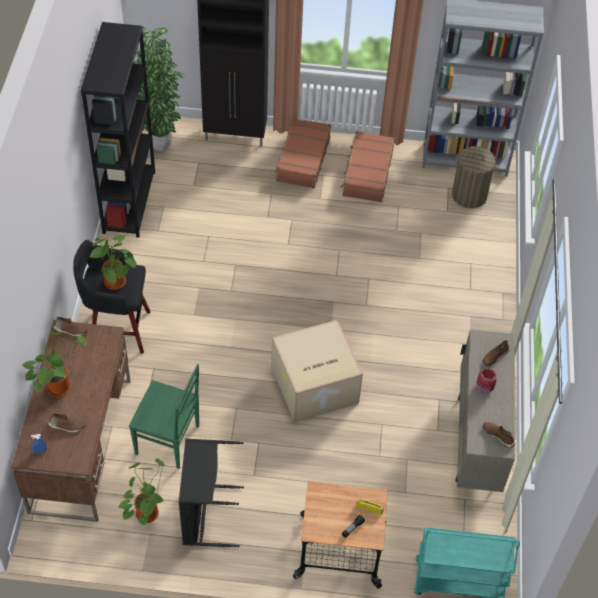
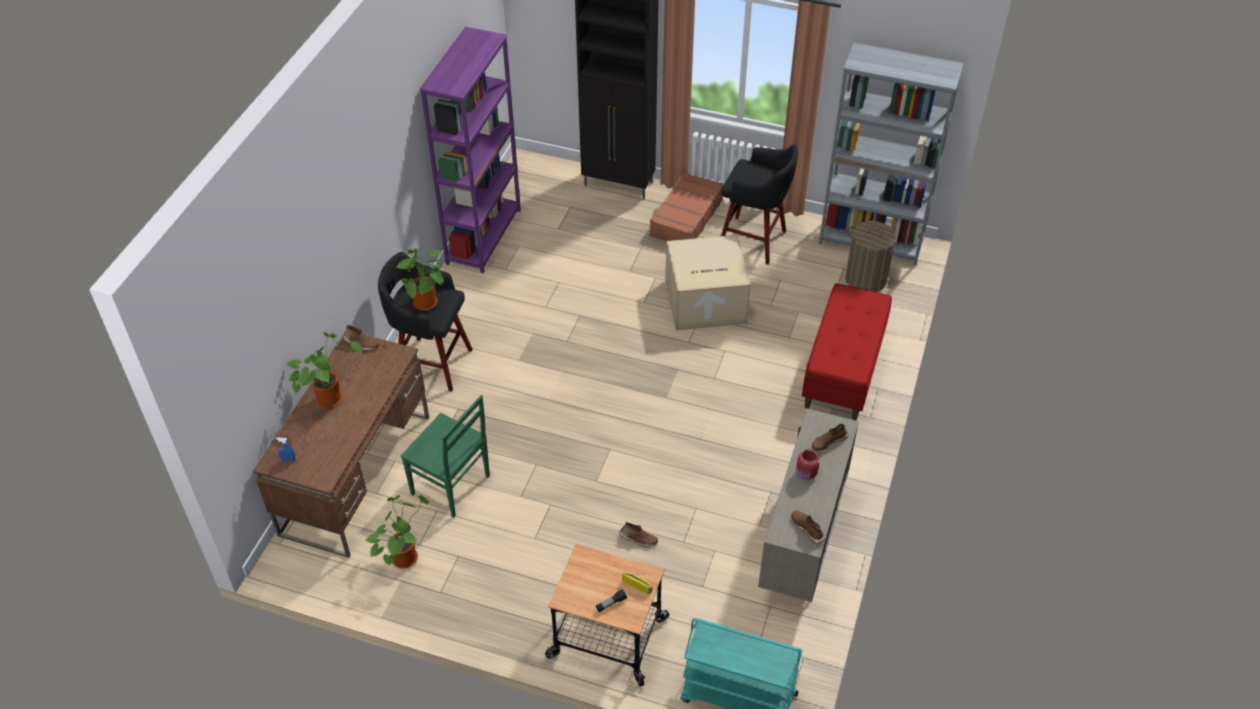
camera: 15 degrees right, 5 degrees down
(66, 426) = (324, 439): brown shoe -> brown shoe (638, 539)
(129, 202) = (484, 236): black bookcase -> purple bookcase
(159, 143) = (534, 182): potted plant -> none
(204, 515) = (467, 571): black laundry basket -> none
(314, 386) = (630, 454): cardboard box -> cardboard box (704, 302)
(367, 173) = (754, 241): brown suitcase -> black stool
(471, 282) = (843, 371): none -> red bench

